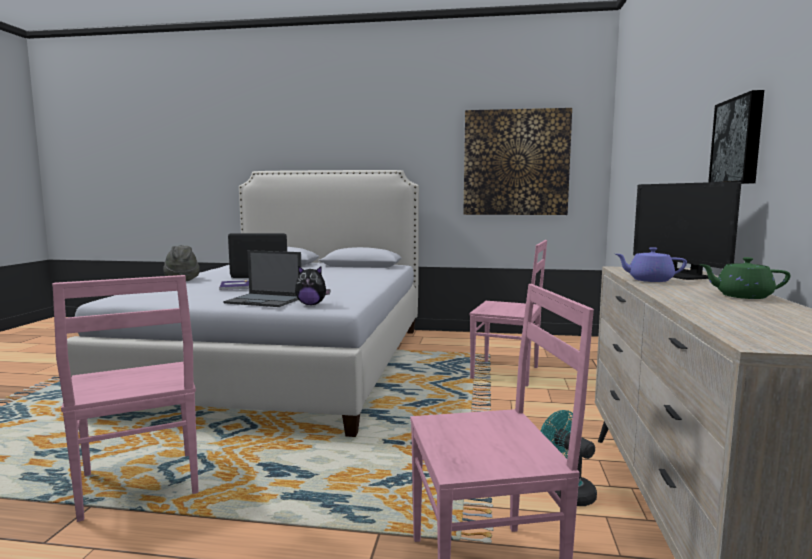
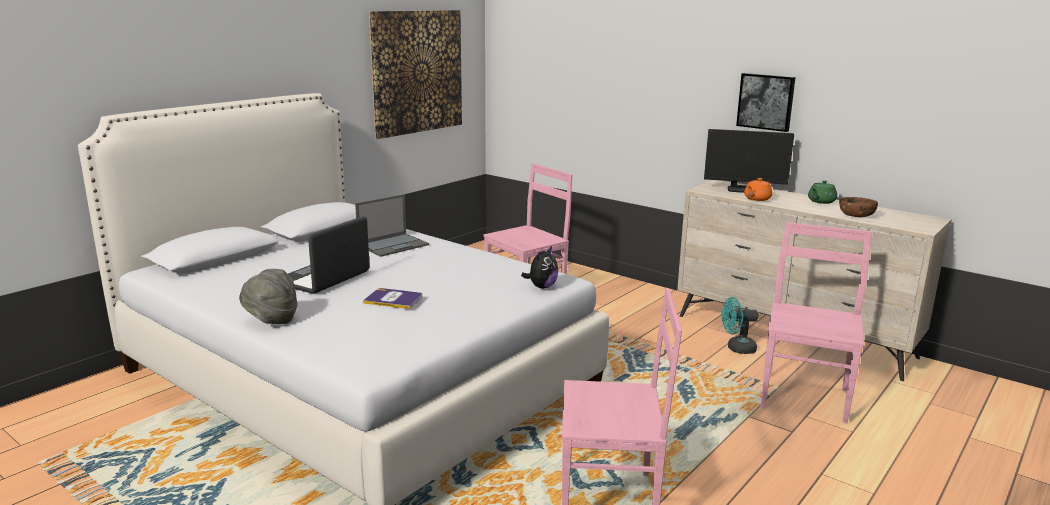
camera: 60 degrees left, 10 degrees up
(265, 301) = (502, 299): laptop -> laptop (394, 245)
(649, 280) = (757, 199): purple teapot -> orange teapot
(718, 311) = (856, 215): none -> brown bowl

